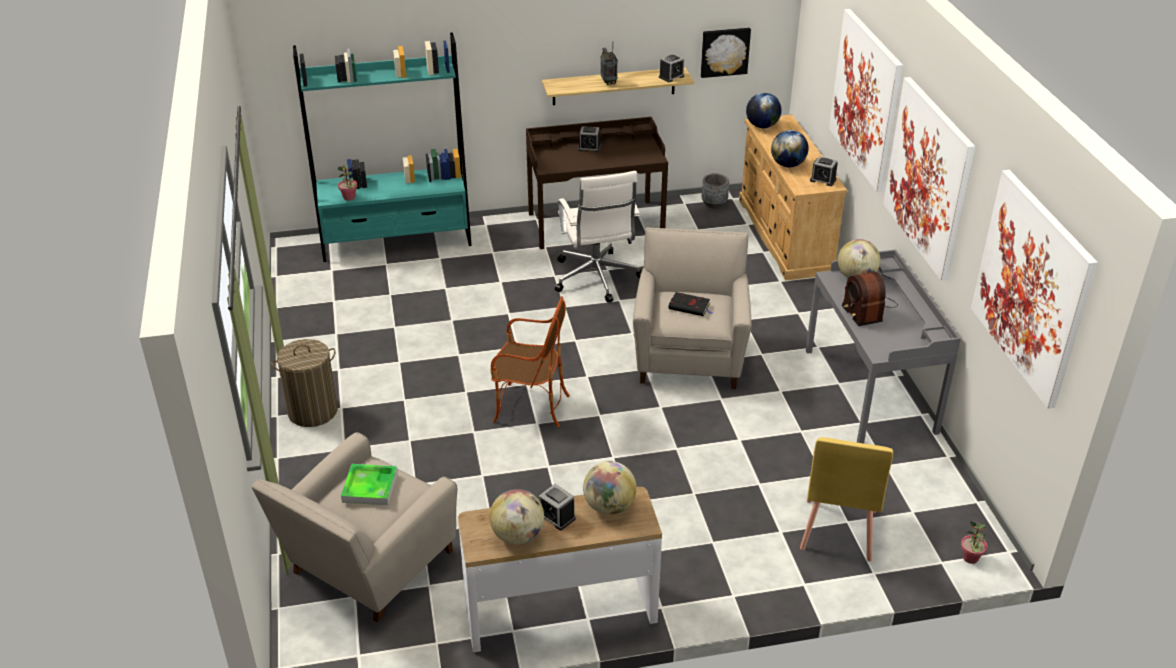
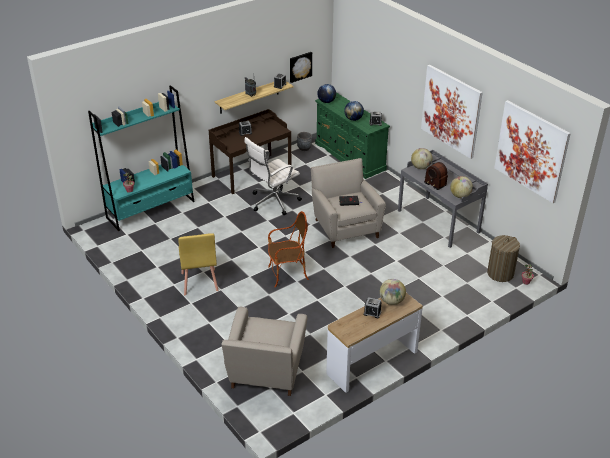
camera: 25 degrees left, 0 degrees up
(313, 411) = (177, 309): laundry basket -> laundry basket (500, 273)
(370, 487) = (264, 330): tray -> none
(518, 535) = (361, 326): globe -> globe (460, 196)
(596, 278) = (273, 202): white office chair -> white office chair turned 90 degrees clockwise
(785, 236) = (350, 156): beige dresser -> green dresser
(837, 530) = (465, 288): yellow chair -> yellow chair (199, 282)
(866, 99) = (396, 78): picture -> none

